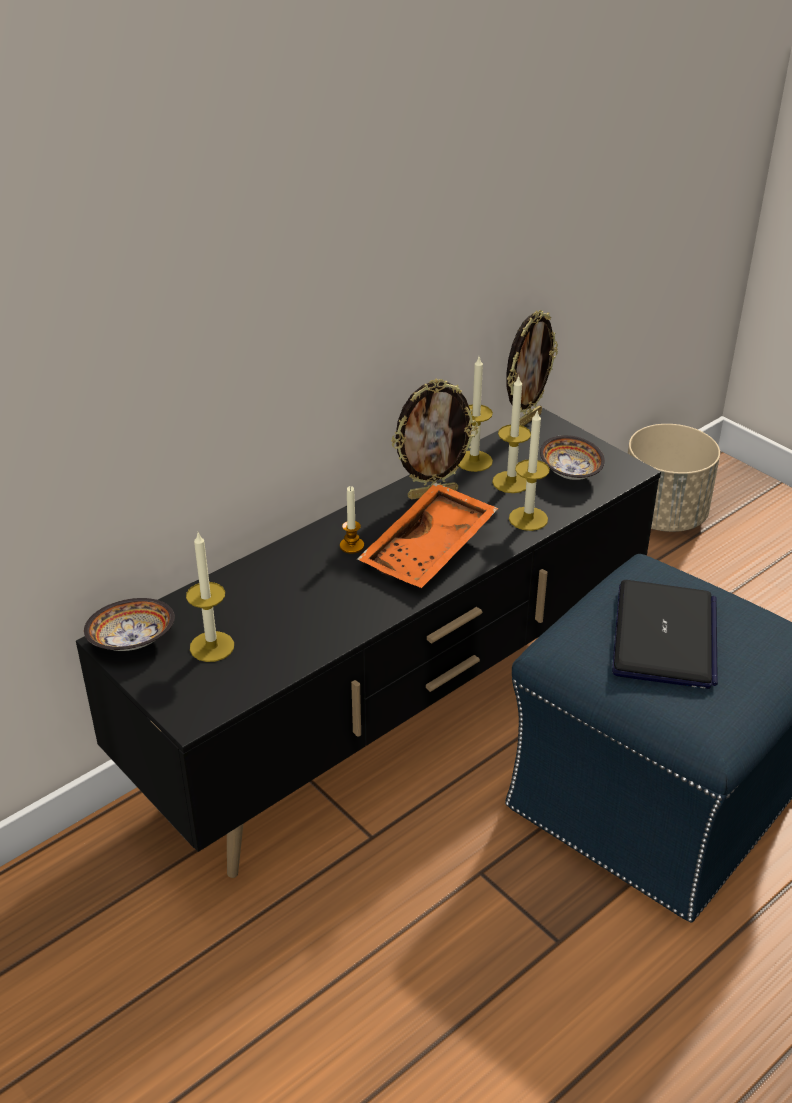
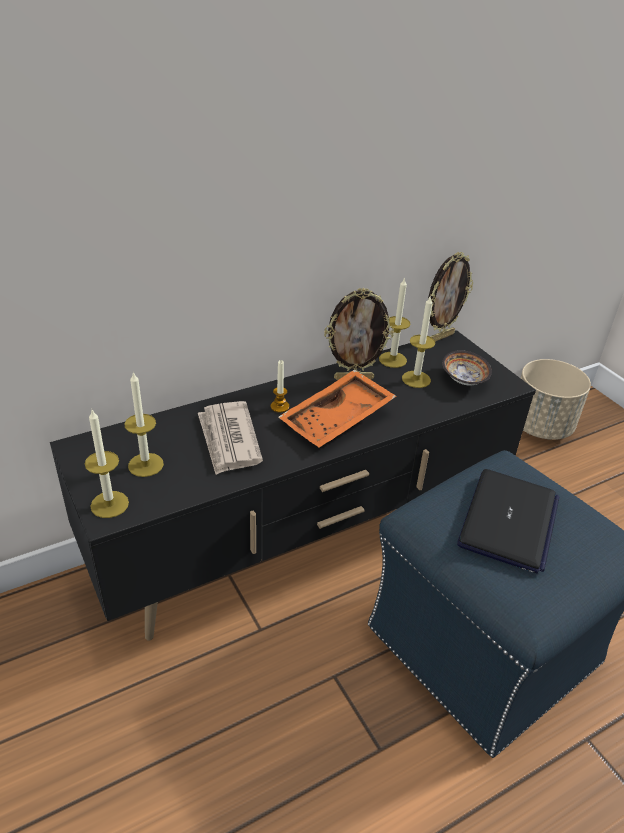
camera: 10 degrees right, 0 degrees up
(130, 641) = (88, 449): bowl -> none
(303, 598) = (229, 440): none -> newspaper
(528, 518) = (421, 408): candle -> candle (109, 504)

